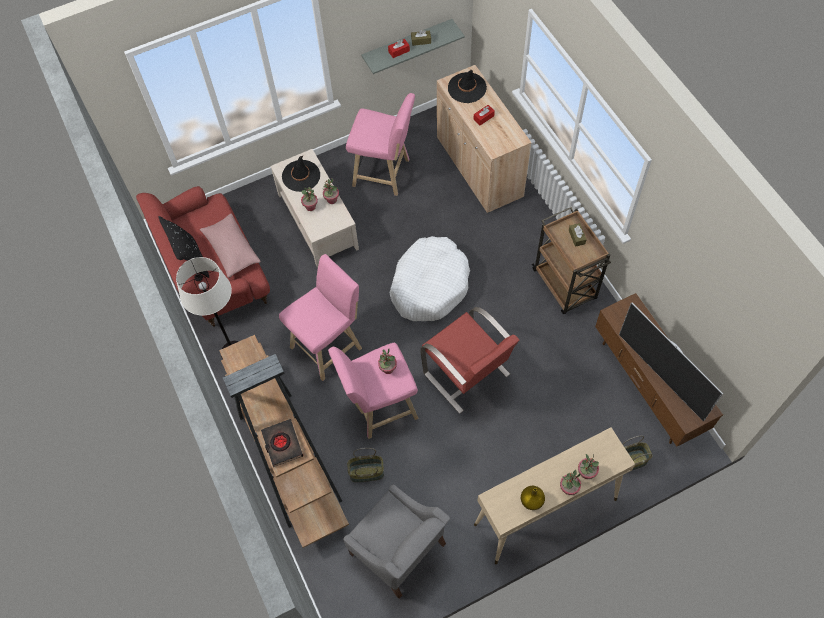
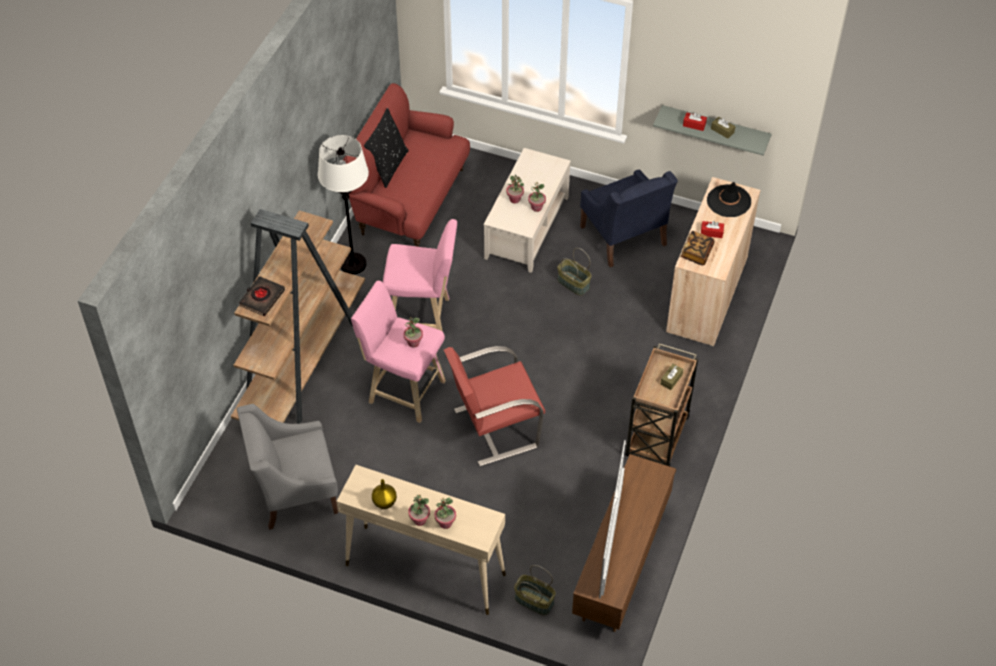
camera: 45 degrees right, 10 degrees down
(232, 250) = (423, 183): pink pillow -> none
(301, 176) = (536, 173): black hat -> none
(366, 473) = (338, 423): basket -> basket (573, 284)
(384, 174) = (623, 236): pink stool -> blue armchair
(398, 550) = (294, 490): grey armchair -> grey armchair turned 75 degrees clockwise
(429, 285) = (550, 343): white dog bed -> none
(467, 375) = (494, 428): red armchair -> red armchair turned 60 degrees clockwise
(492, 139) = (697, 253): none -> book

